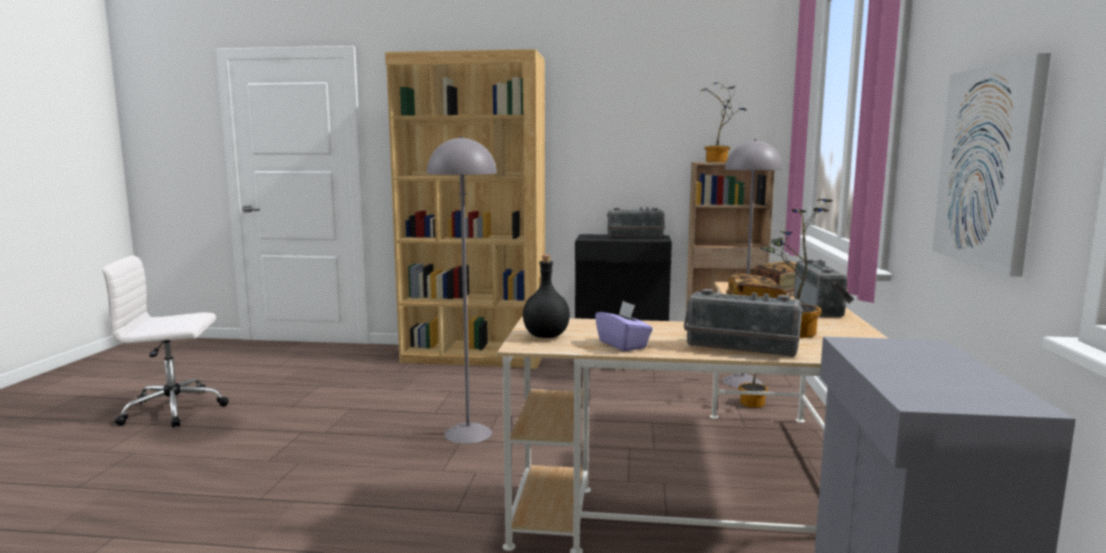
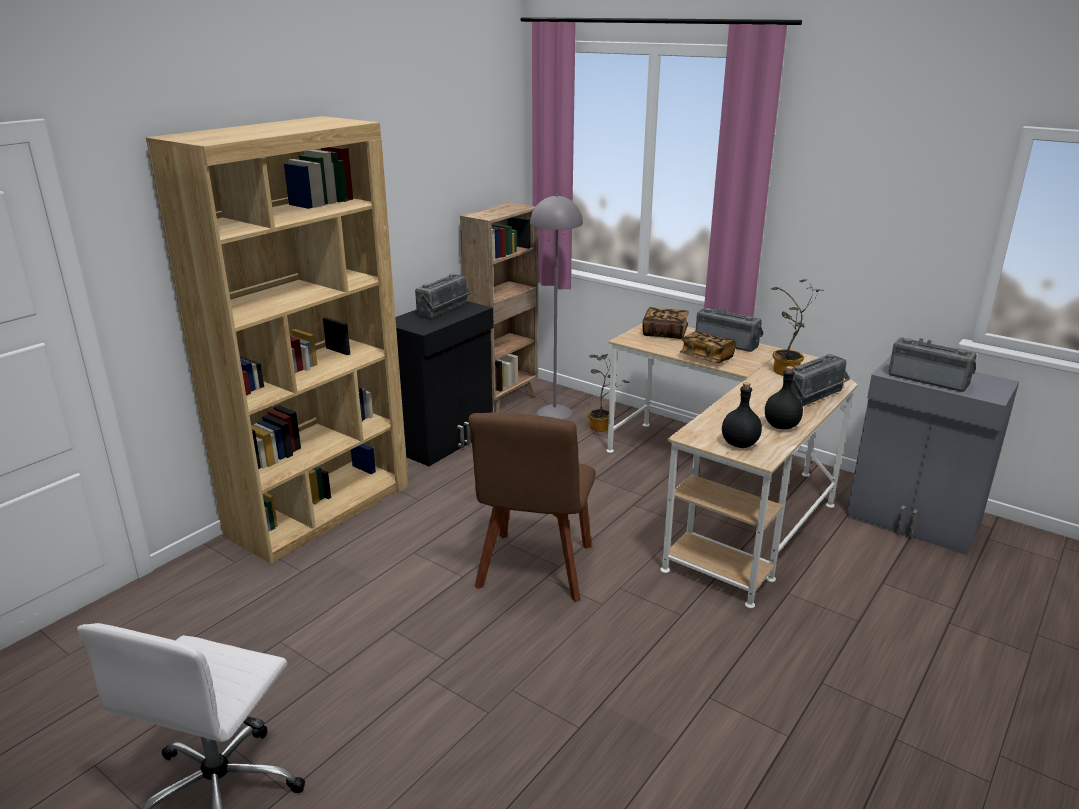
camera: 60 degrees left, 15 degrees up
(468, 433) = (534, 570): grey floor lamp -> brown chair
(623, 344) = (781, 426): purple tissue box -> black bottle
(719, 162) = (497, 214): potted plant -> none
(888, 361) = (929, 379): none -> radio
(989, 166) = (881, 247): picture -> none

